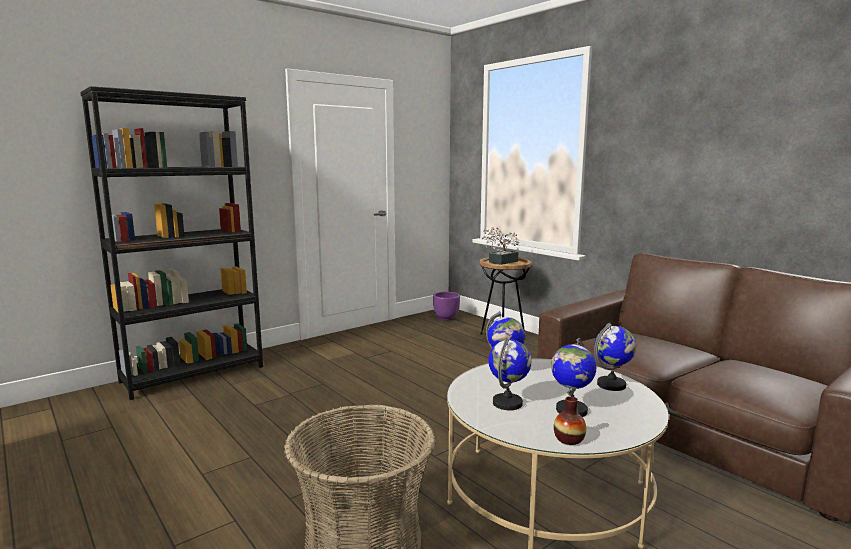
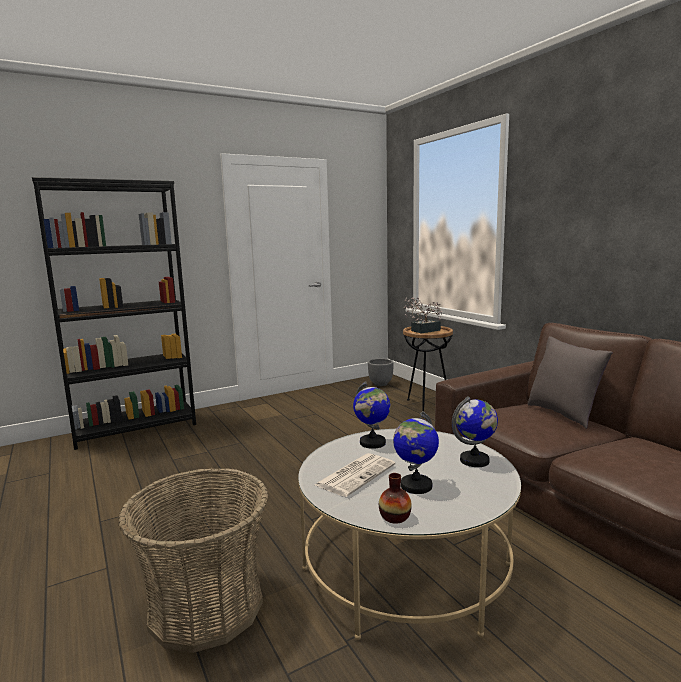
camera: 10 degrees right, 0 degrees up
(446, 318) = (380, 384): purple planter -> grey planter
(508, 403) = (356, 474): globe -> newspaper
(661, 340) = (563, 414): none -> grey pillow

